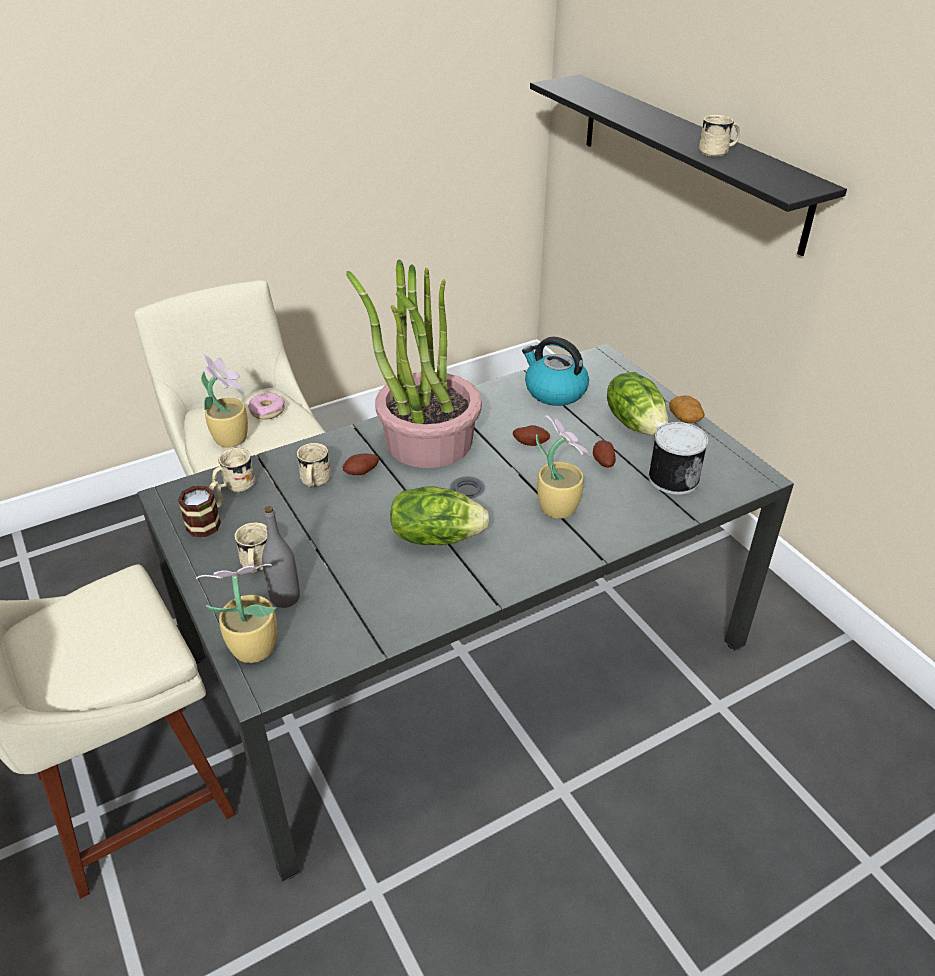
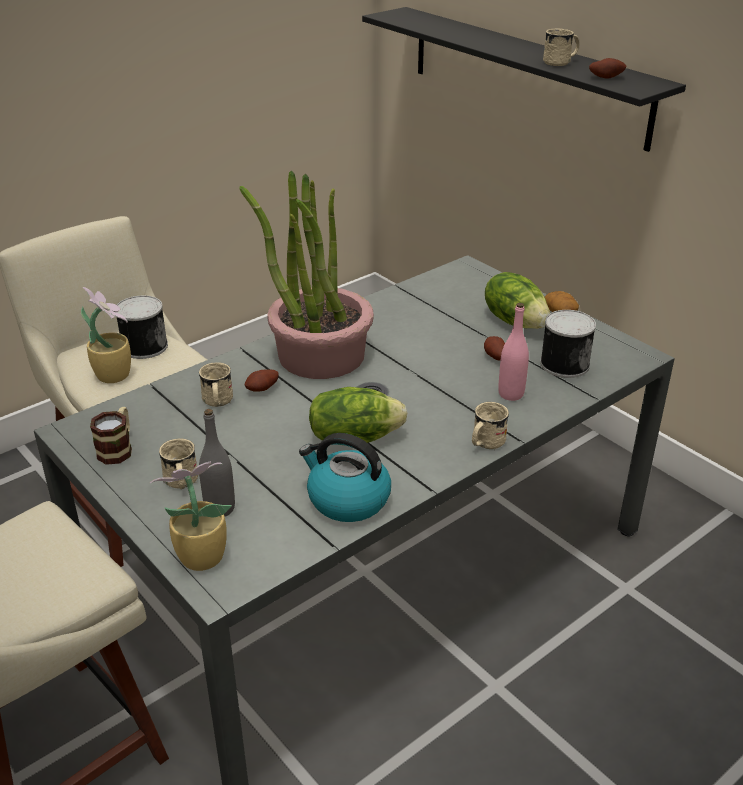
camera: 10 degrees left, 5 degrees down
(234, 486) = (136, 414): beige mug -> beige mug (485, 443)
(267, 411) = (143, 346): donut -> can
(531, 443) = (421, 347): potato -> potato (606, 77)
(554, 391) = (430, 300): kettle -> kettle (347, 499)
(558, 507) = (464, 399): potted plant -> none
(608, 506) = (511, 394): none -> pink bottle

